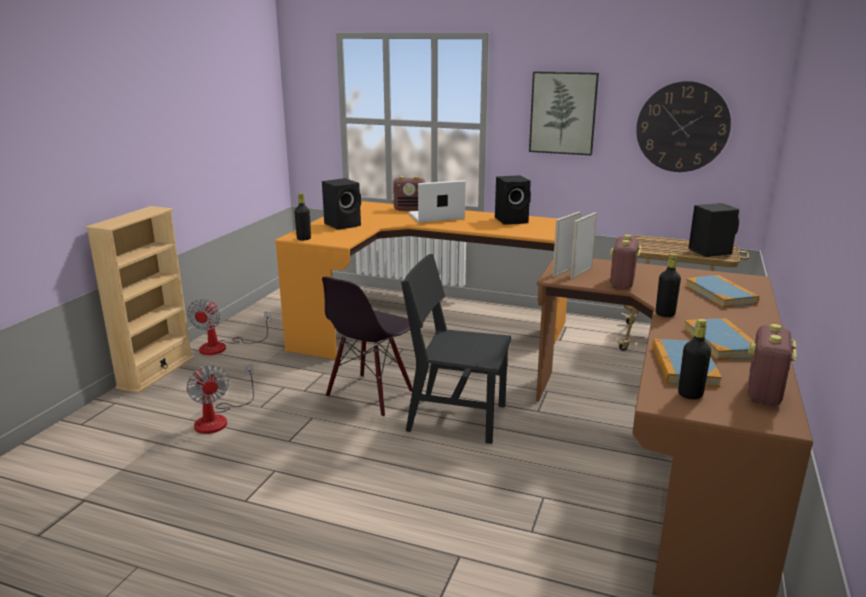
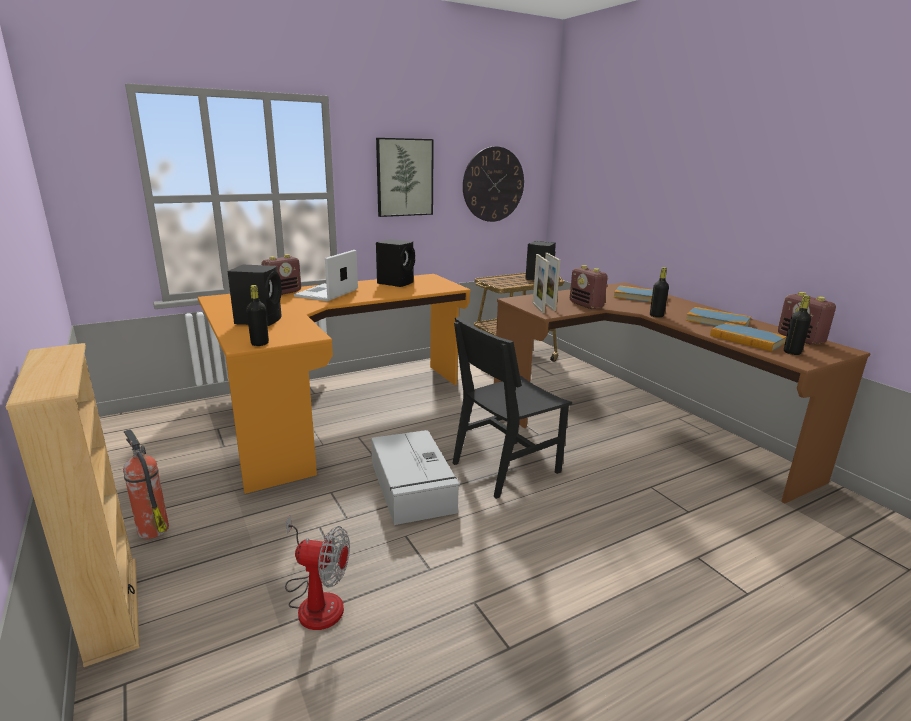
camera: 50 degrees left, 0 degrees up
(223, 347) = (152, 529): fan -> fire extinguisher
(370, 395) = (412, 487): black chair -> grey storage box

